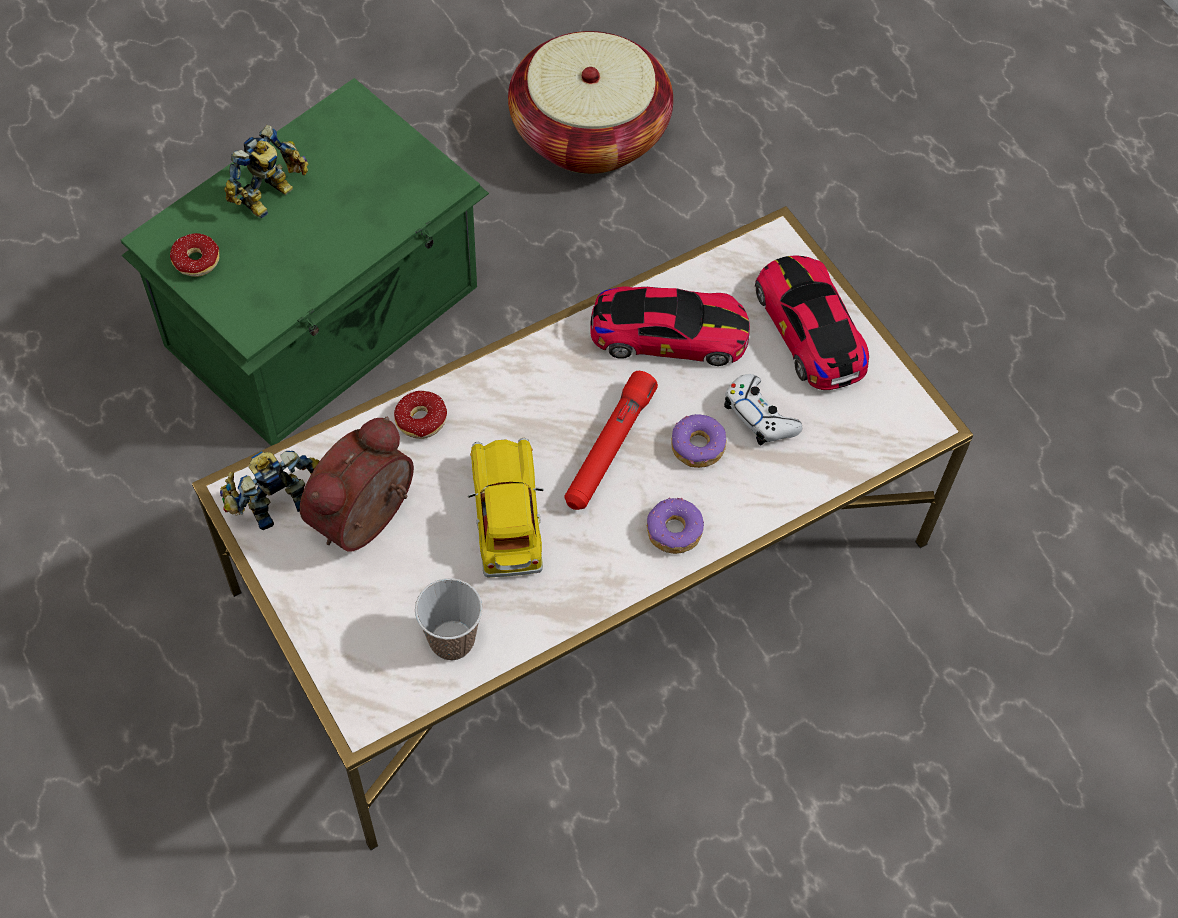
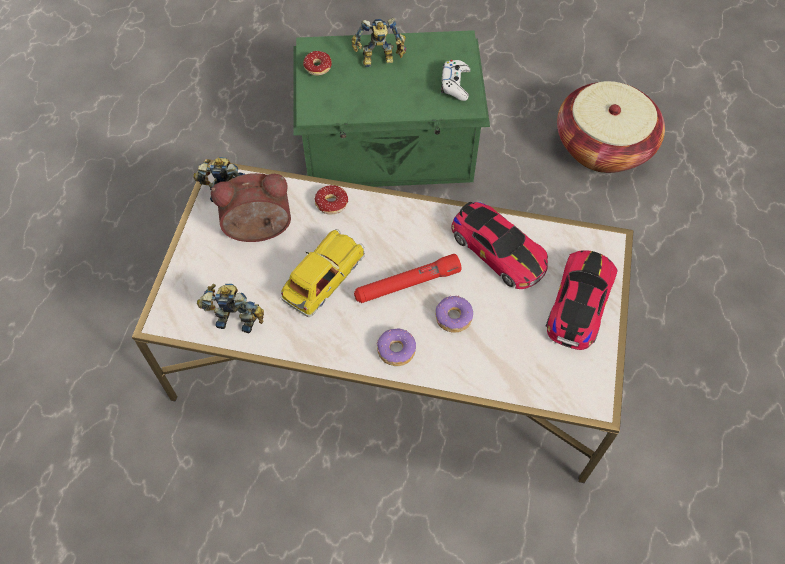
camera: 45 degrees right, 0 degrees up
(452, 640) = (236, 317): cup -> toy robot
(759, 416) = (503, 327): white game controller -> white game controller (455, 84)

